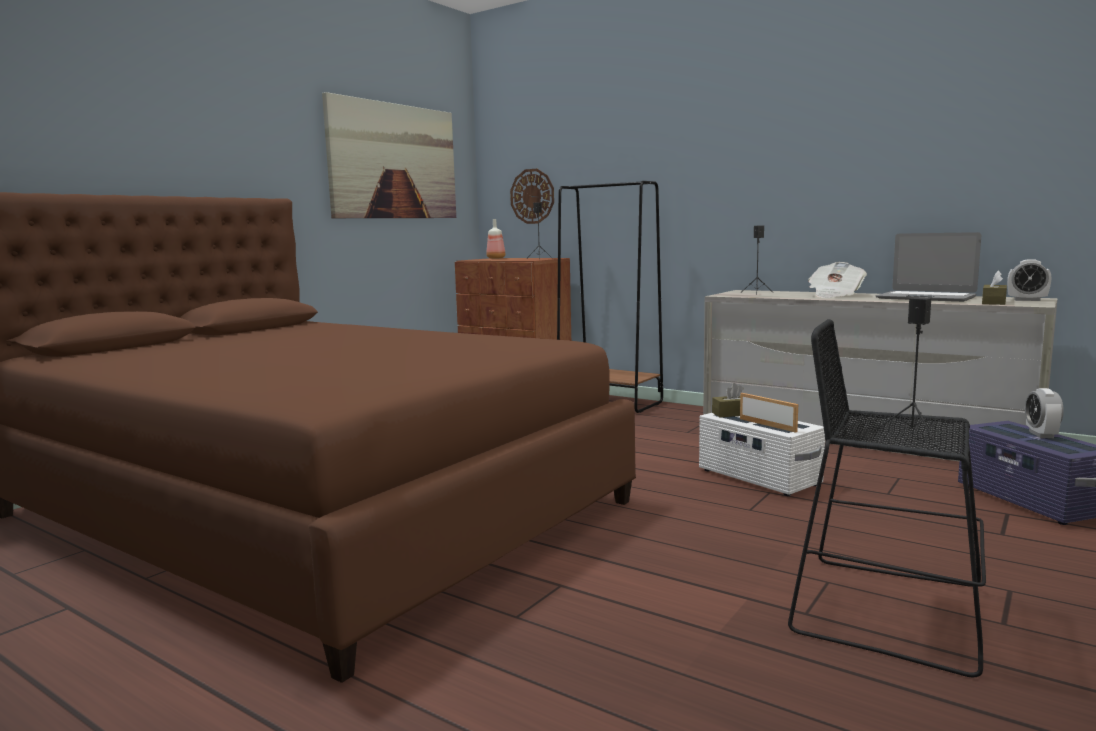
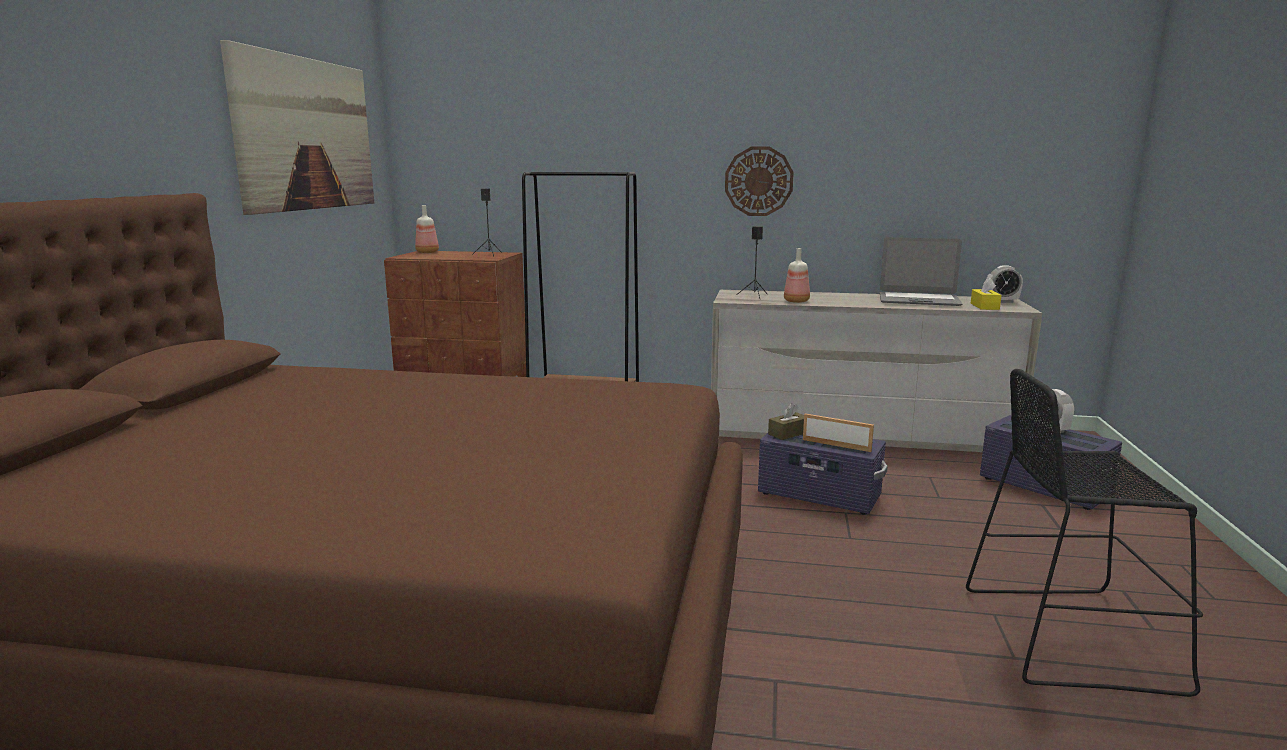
camera: 25 degrees left, 5 degrees up
(532, 196) = (469, 178): wall clock -> wall clock (758, 181)
(758, 477) = (819, 495): white storage box -> purple storage box
(789, 296) = (797, 301): none -> bottle
(834, 295) = (834, 298): newspaper -> none
(912, 435) = (1118, 482): black speaker -> none
(993, 302) = (984, 306): brown tissue box -> yellow tissue box

